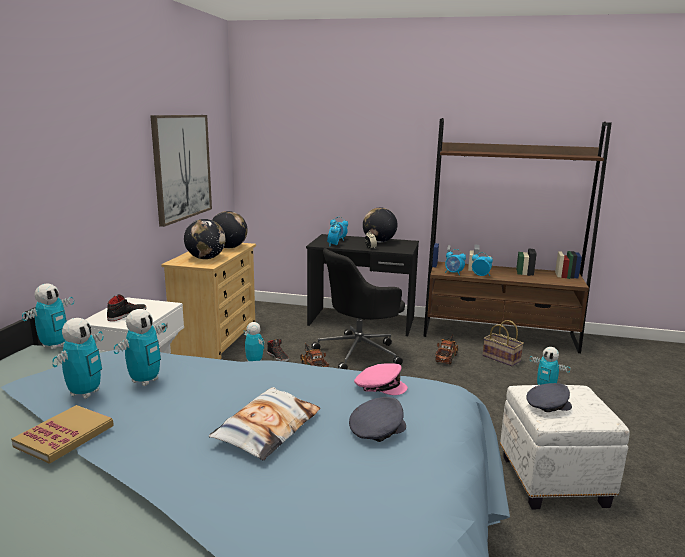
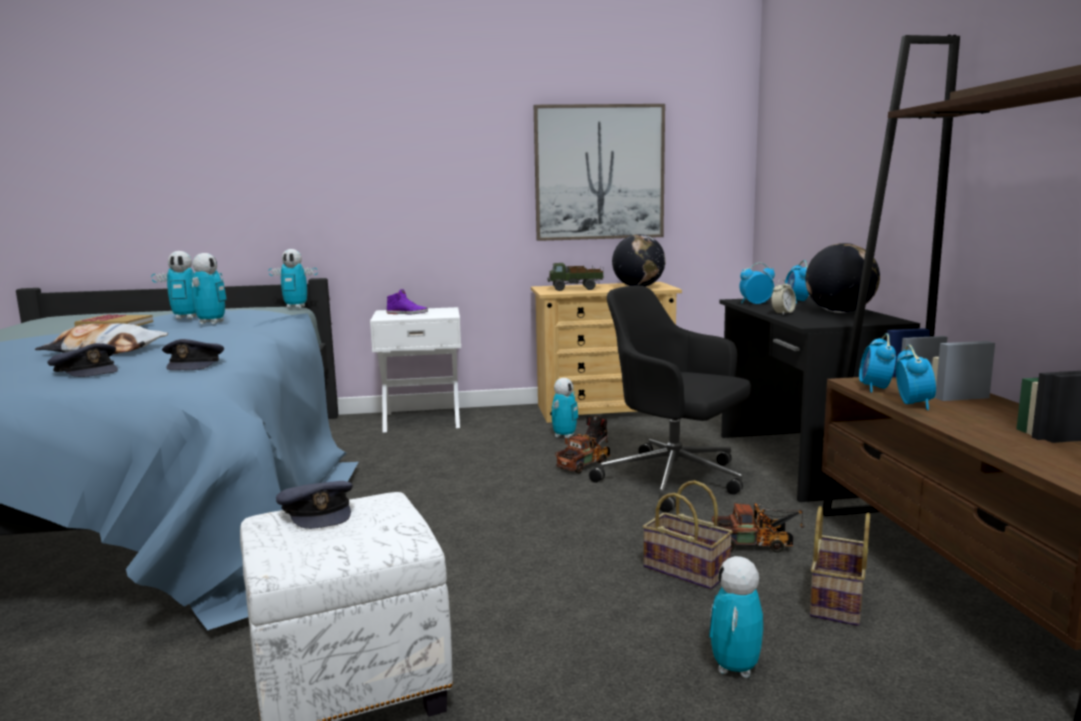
camera: 70 degrees right, 5 degrees down
(127, 315) = (407, 313): black shoe -> purple shoe
(145, 381) = (211, 322): toy robot -> toy robot turned 90 degrees counterclockwise
(206, 258) = (575, 289): globe -> toy truck
(379, 386) = (195, 364): pink cap -> grey cap
(465, 376) = (688, 570): none -> basket

